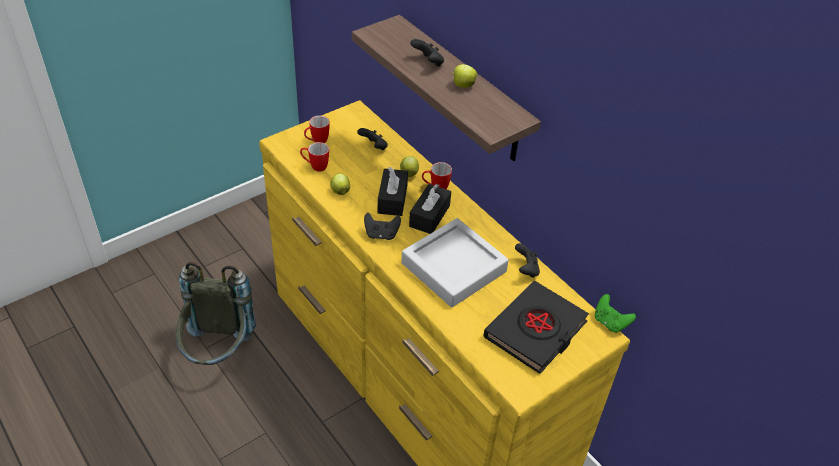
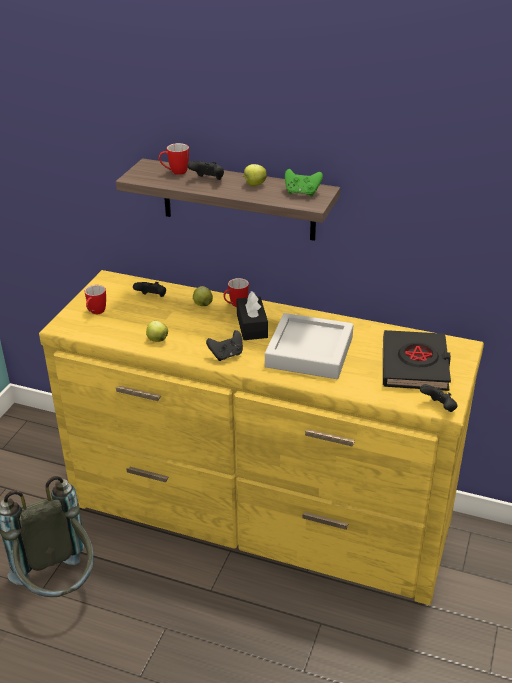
camera: 30 degrees left, 10 degrees down
(315, 166) = (114, 331): mug -> mug (175, 172)
(392, 199) = (208, 327): black tissue box -> none
(526, 269) = (364, 330): black game controller -> black game controller (439, 408)
(610, 322) = (459, 337): green game controller -> green game controller (302, 193)

